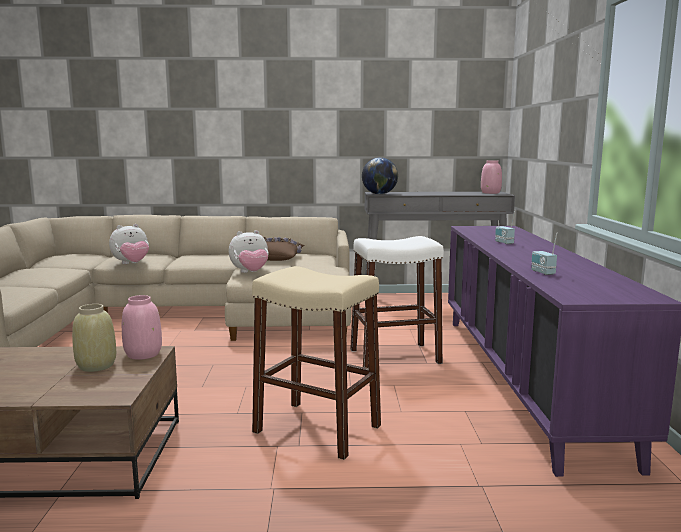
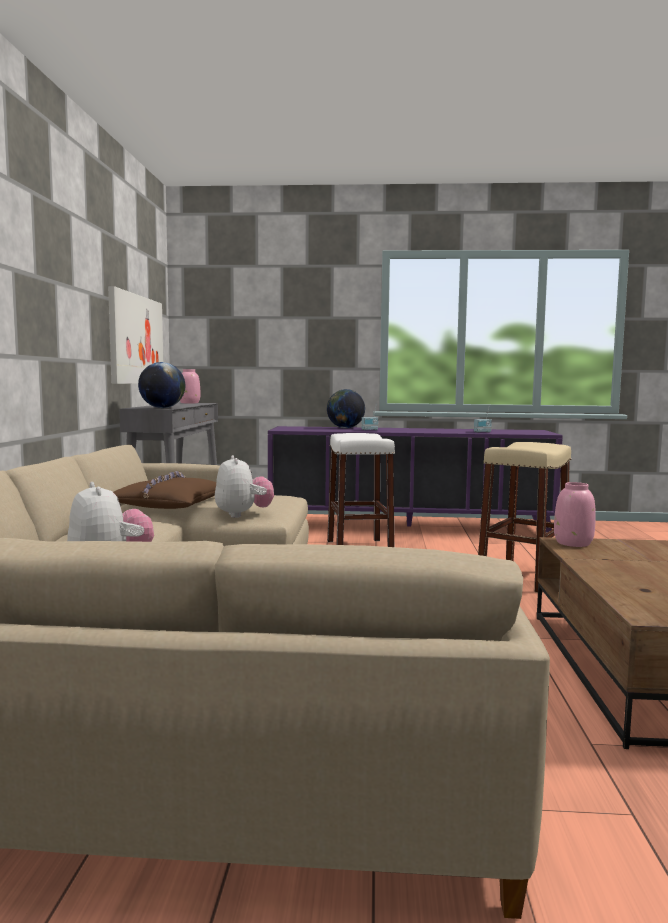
camera: 85 degrees left, 5 degrees down
(97, 366) = (618, 553): beige vase -> none
(418, 137) = (136, 339): none -> picture
(518, 237) = (345, 428): none -> globe

